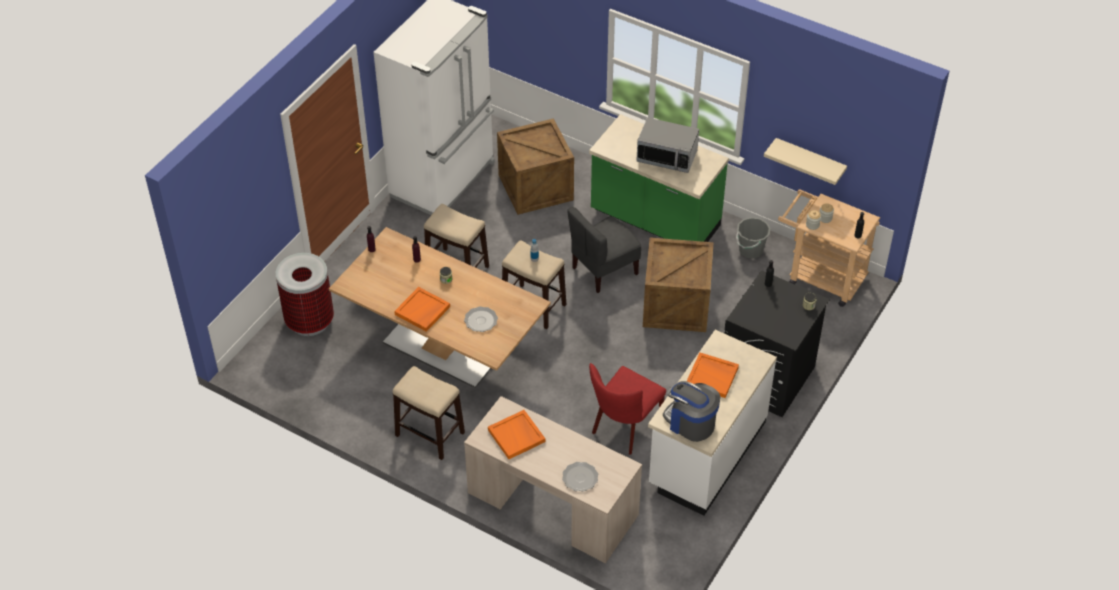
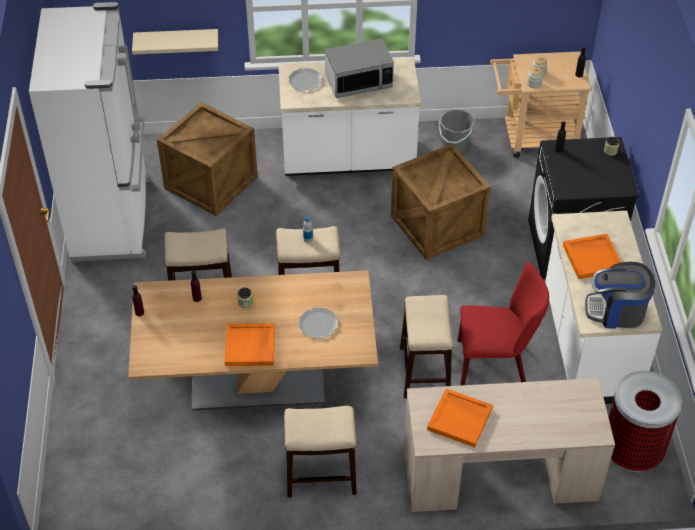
camera: 35 degrees left, 0 degrees up
(309, 321) = (92, 430): trash can -> trash can (631, 451)
(565, 406) = (424, 372): none -> stool
(580, 477) = (557, 424): plate -> plate (305, 80)
(604, 270) = (344, 227): grey chair -> none
(624, 428) = (496, 362): red chair -> red chair turned 90 degrees counterclockwise
(654, 220) = (348, 159): green counter -> white counter
(809, 160) = (496, 24): beige shelf -> beige shelf (177, 41)

